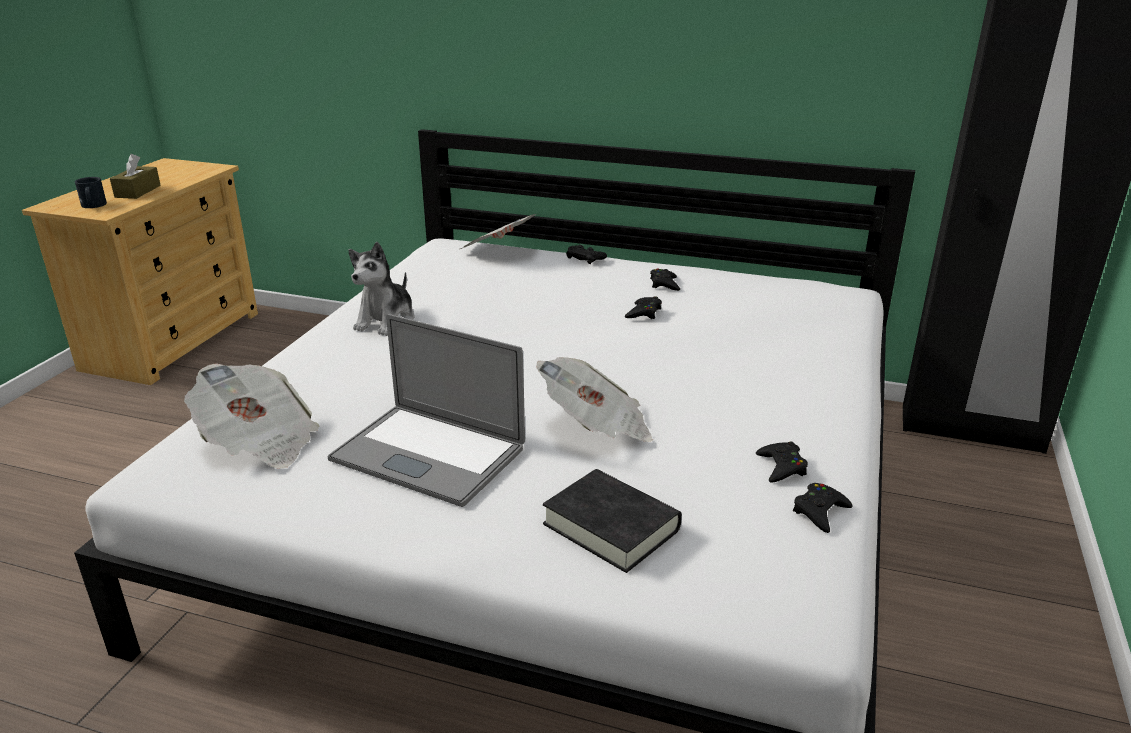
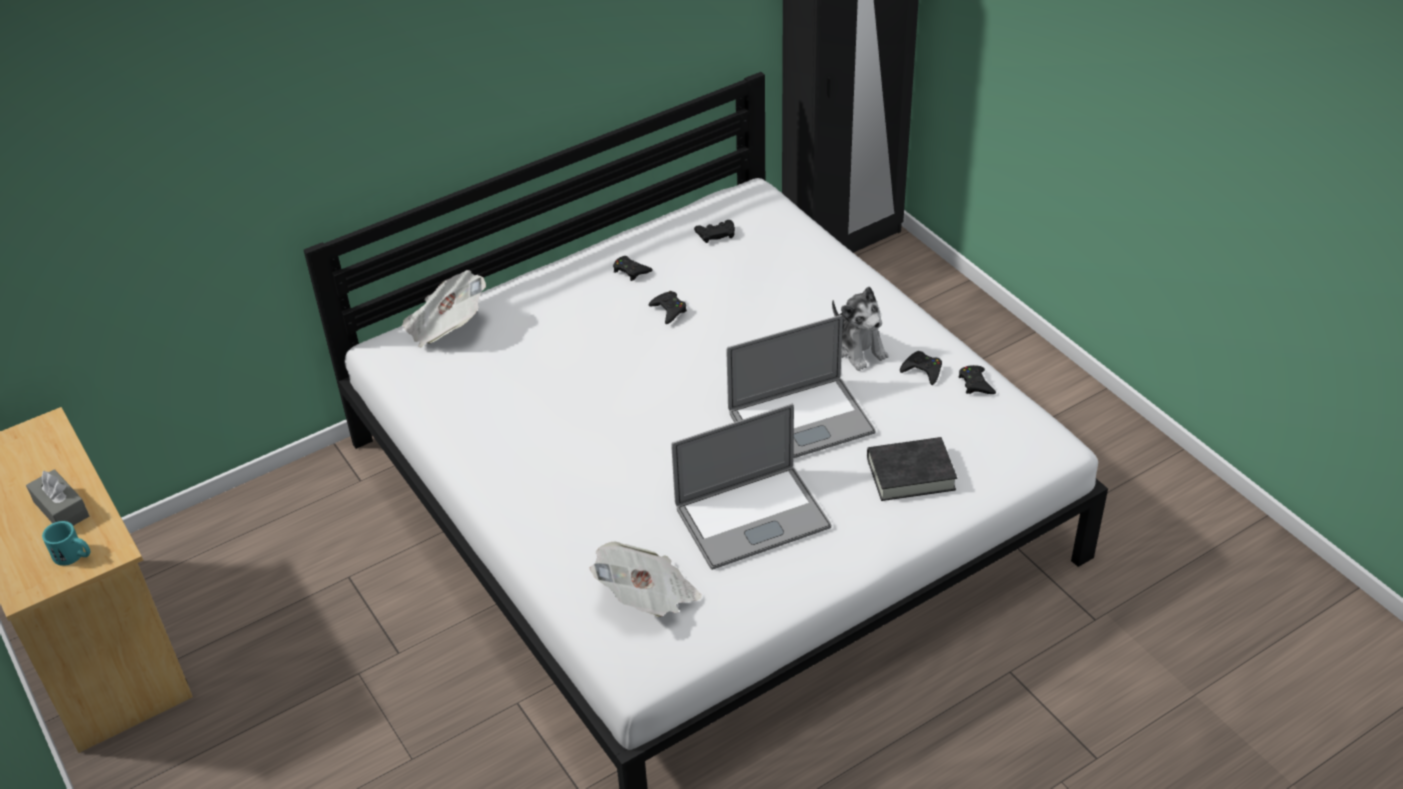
camera: 50 degrees left, 15 degrees up
(93, 206) = (74, 555): black mug -> turquoise mug
(138, 191) = (61, 509): brown tissue box -> grey tissue box
(386, 321) = (514, 455): plush toy -> plush toy (856, 348)
(585, 258) = (528, 284): black game controller -> black game controller (715, 234)
(596, 427) = (801, 422): newspaper -> laptop

